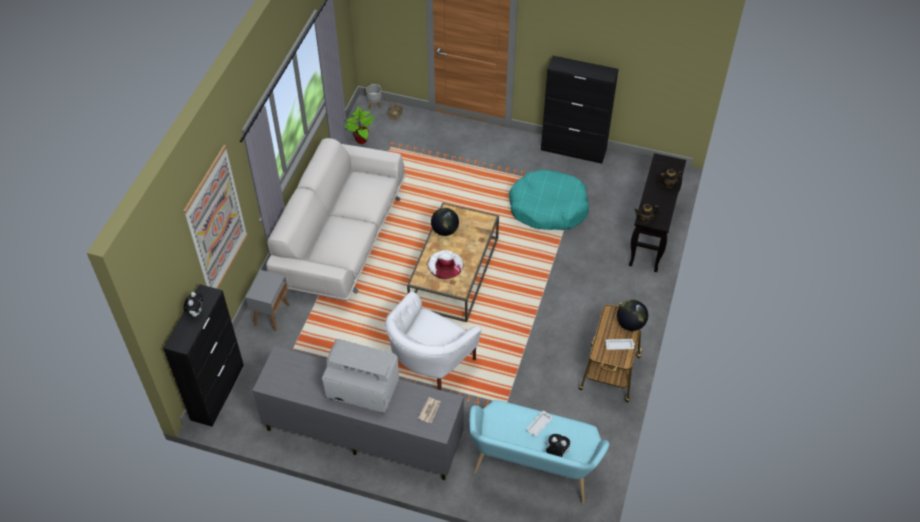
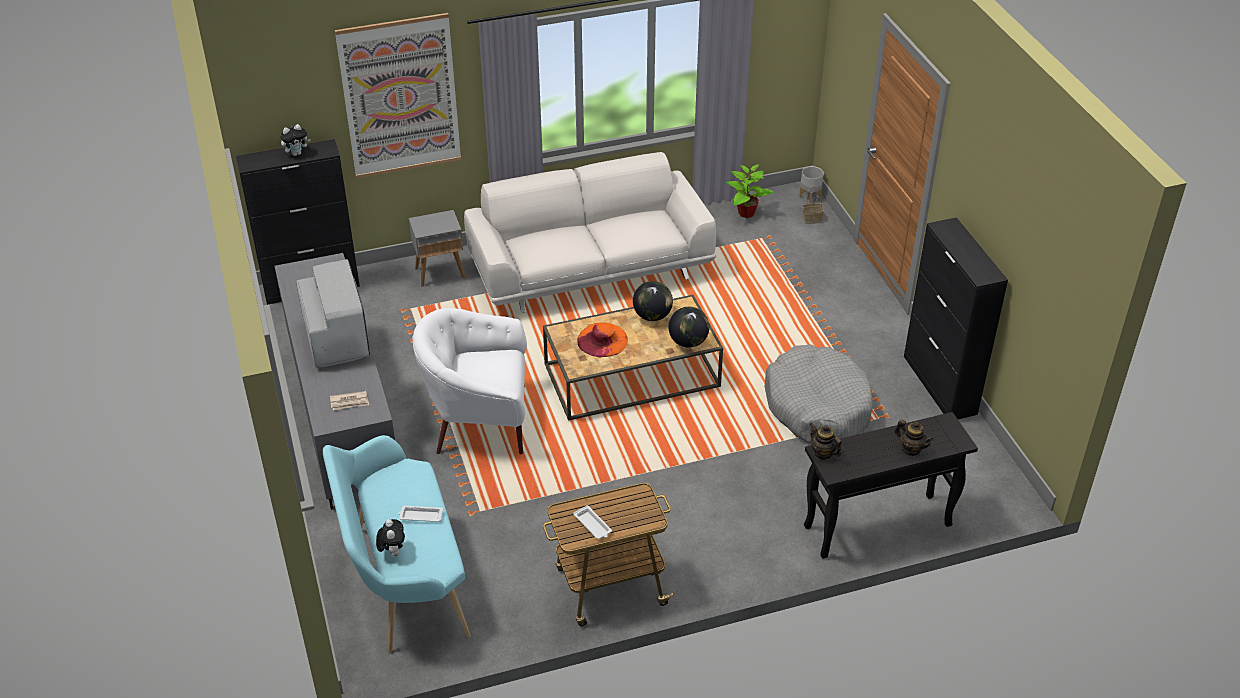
camera: 55 degrees right, 10 degrees down
(445, 264) = (602, 340): white hat -> orange hat
(548, 207) = (817, 407): turquoise dog bed -> grey dog bed
(630, 324) = (638, 520): globe -> globe (688, 342)

